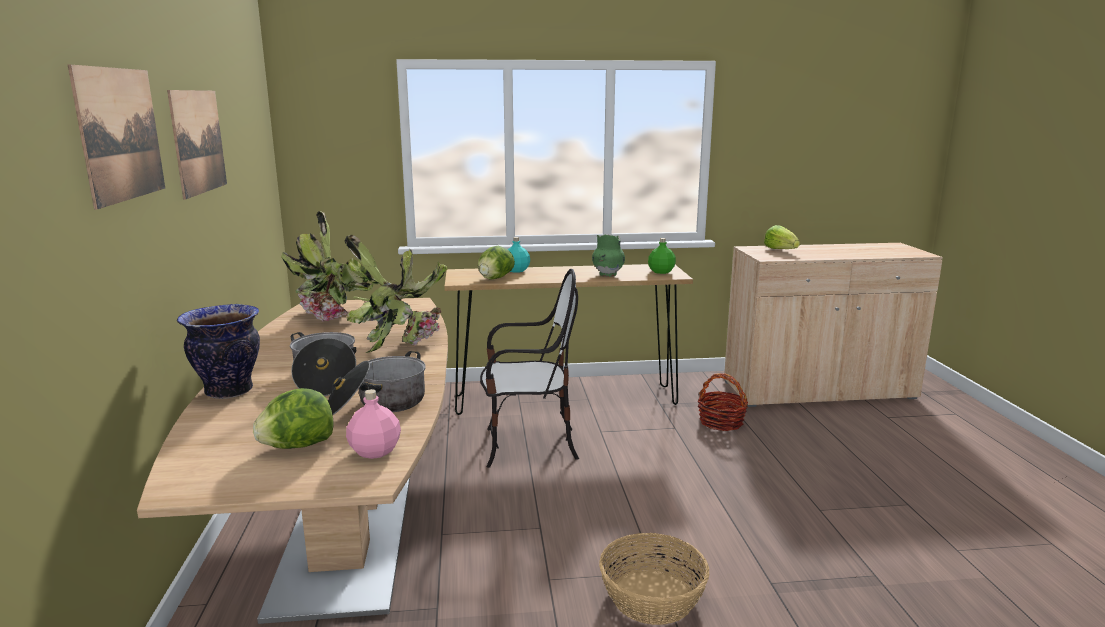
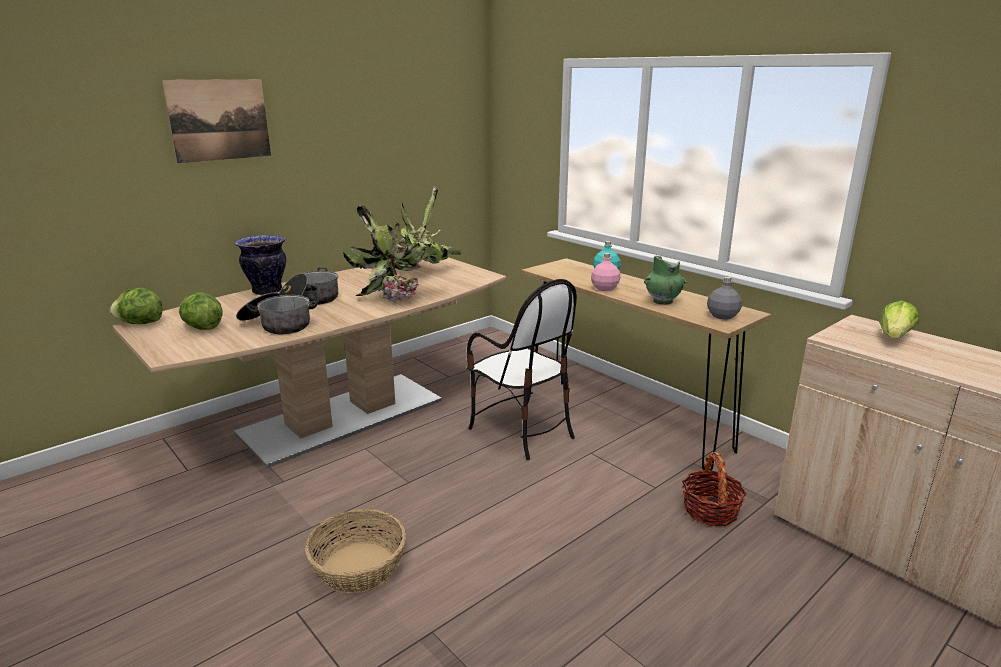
camera: 55 degrees right, 5 degrees up
(198, 141) = (335, 126): picture -> none
(374, 451) = (206, 346): pink bottle -> pink bottle (605, 288)
(495, 278) = (568, 275): lettuce -> lettuce (140, 323)
(661, 272) = (722, 316): green bottle -> grey bottle

